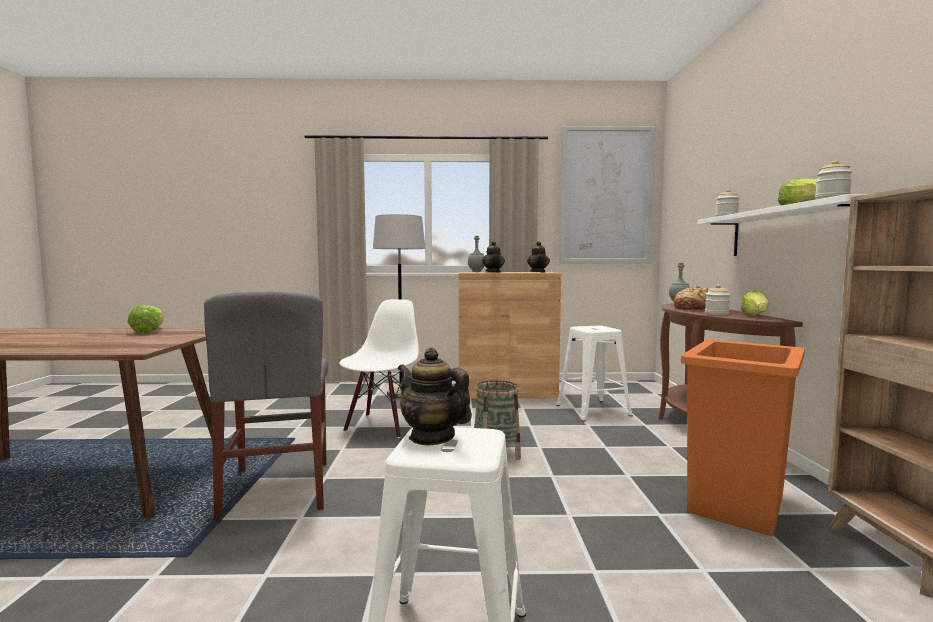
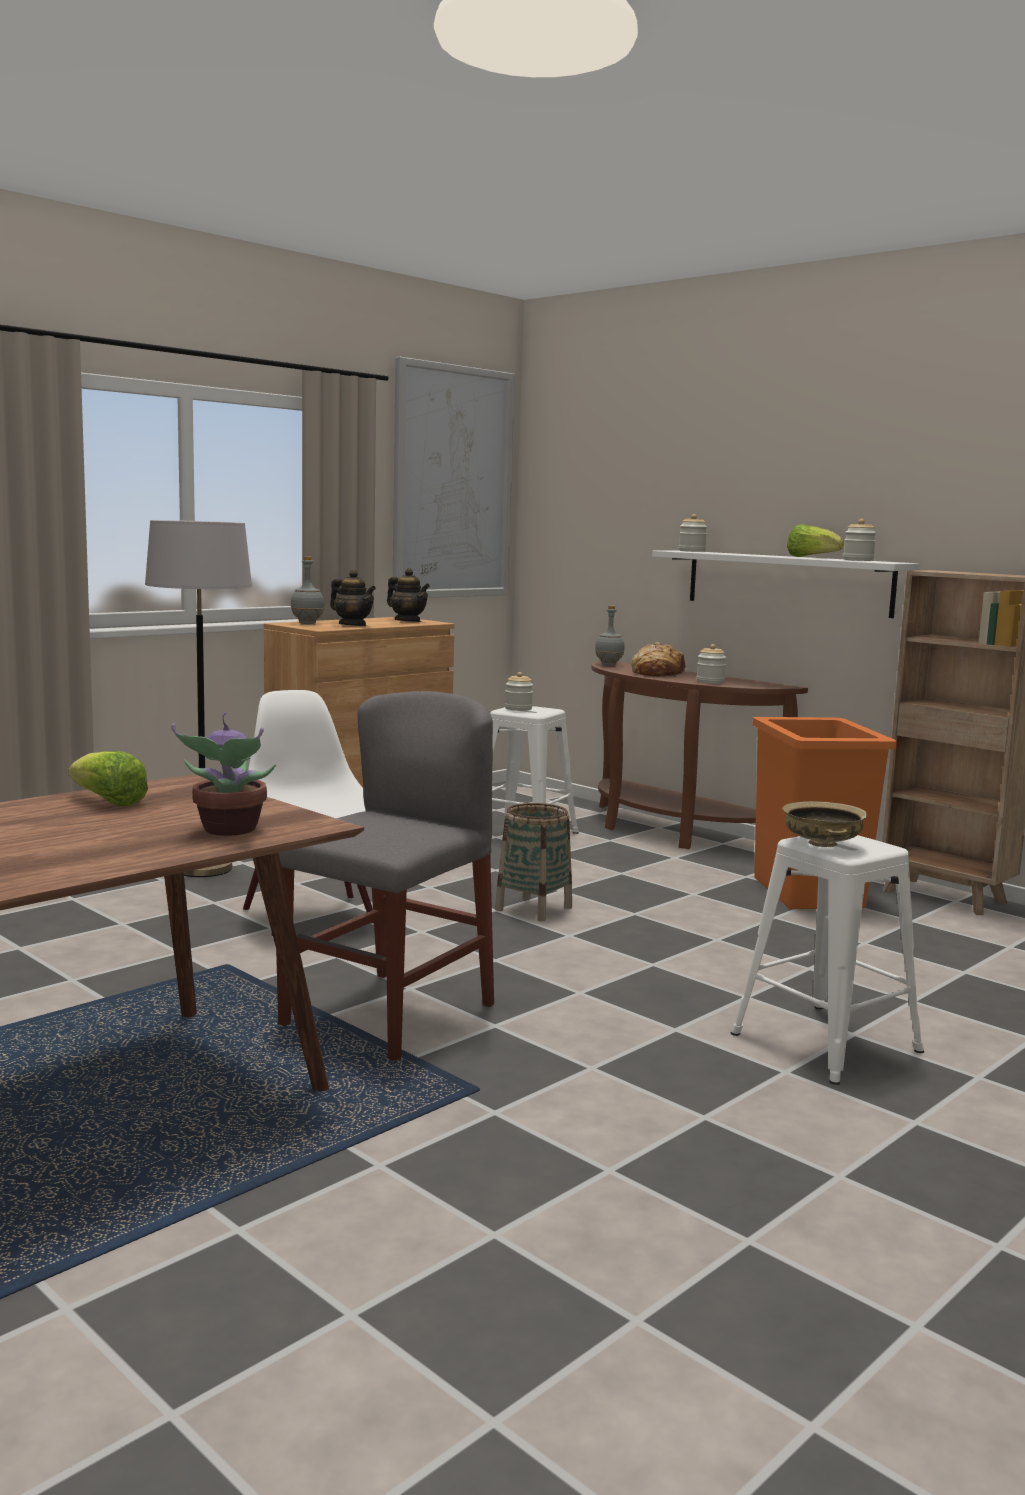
camera: 45 degrees left, 5 degrees up
(103, 346) = (228, 830): none -> potted plant
(277, 488) = (388, 1015): grey chair -> grey chair turned 90 degrees counterclockwise
(432, 437) = (822, 844): teapot -> beige bowl
(591, 327) = (518, 709): none -> jar
(756, 316) = (751, 682): lettuce -> none

